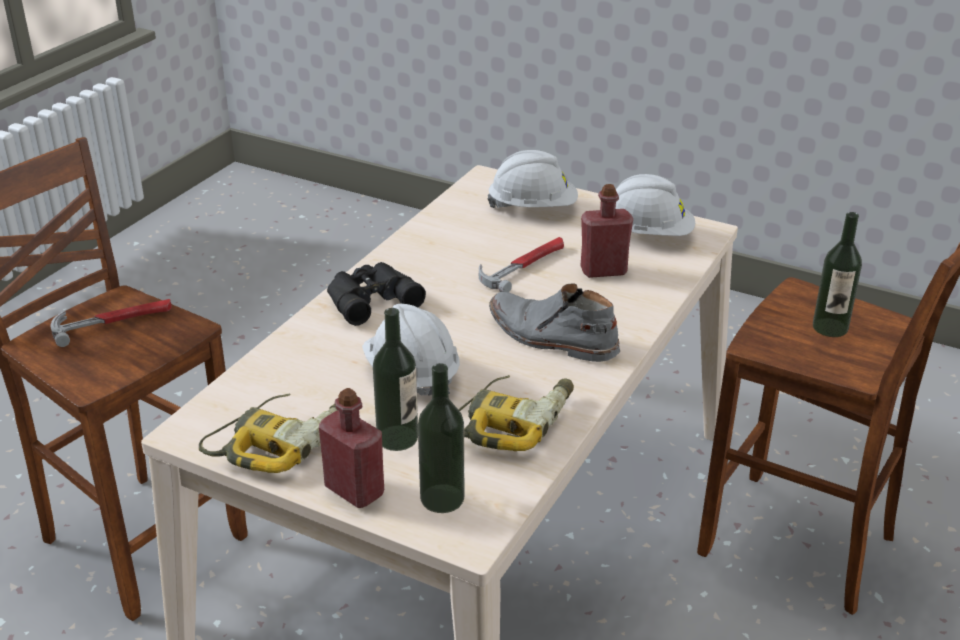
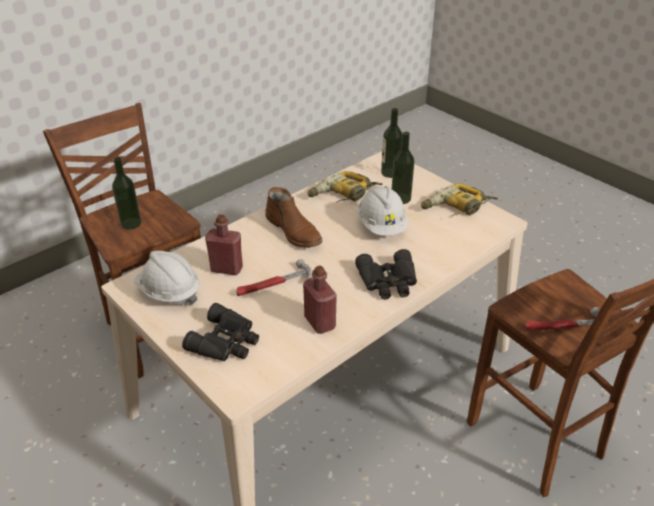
camera: 160 degrees left, 5 degrees up
(354, 490) = (426, 182): red bottle -> red bottle (320, 322)
(533, 208) = (226, 341): white hard hat -> black binoculars
(551, 337) = (294, 231): grey boot -> brown boot

